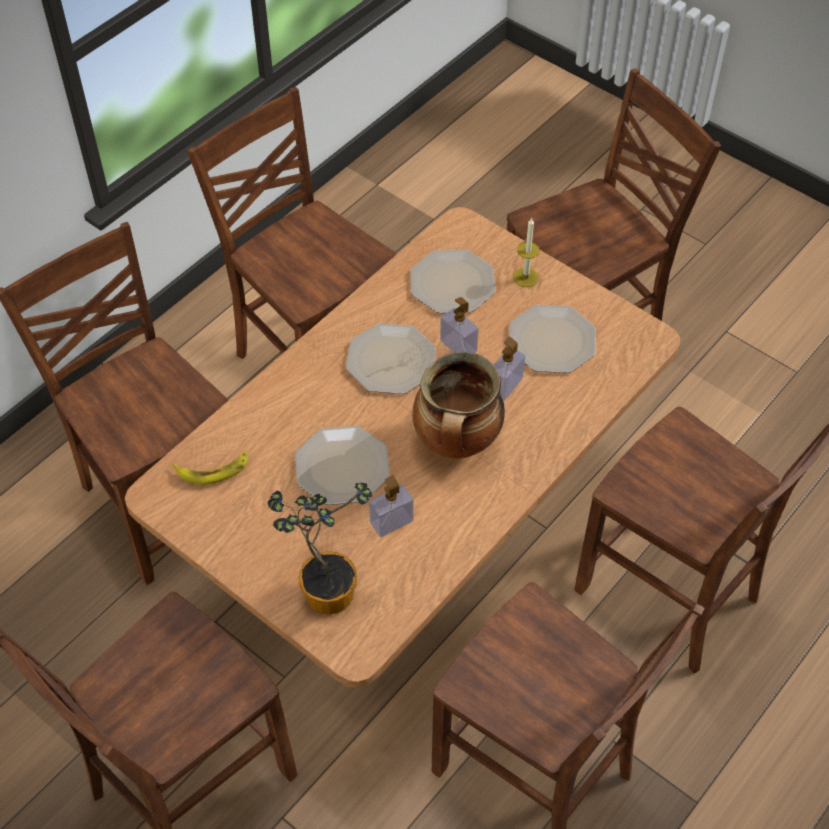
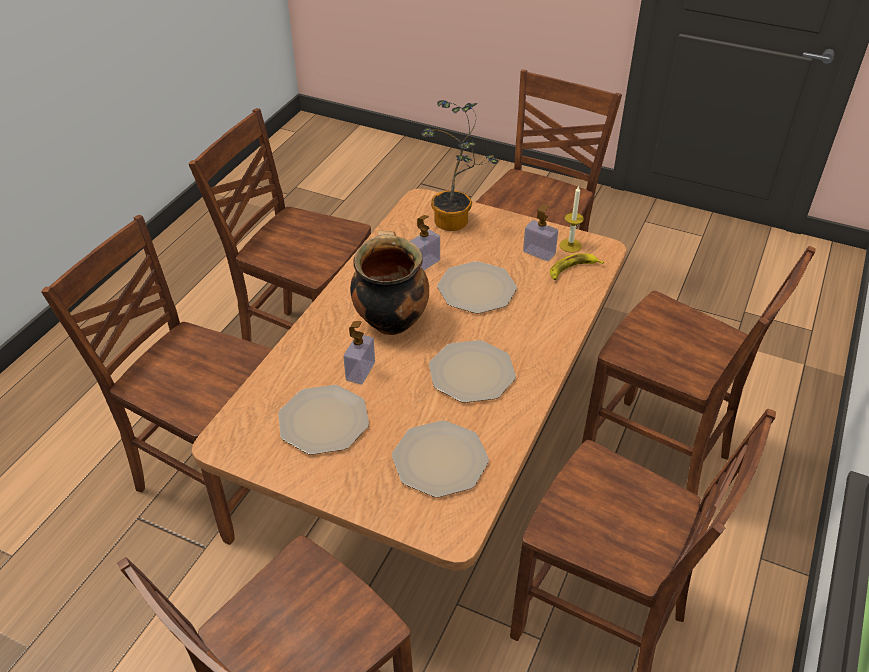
camera: 165 degrees right, 10 degrees down
(458, 346) = (414, 397): soap dispenser -> soap dispenser (539, 253)
(525, 277) = (363, 483): candle -> candle (570, 245)

